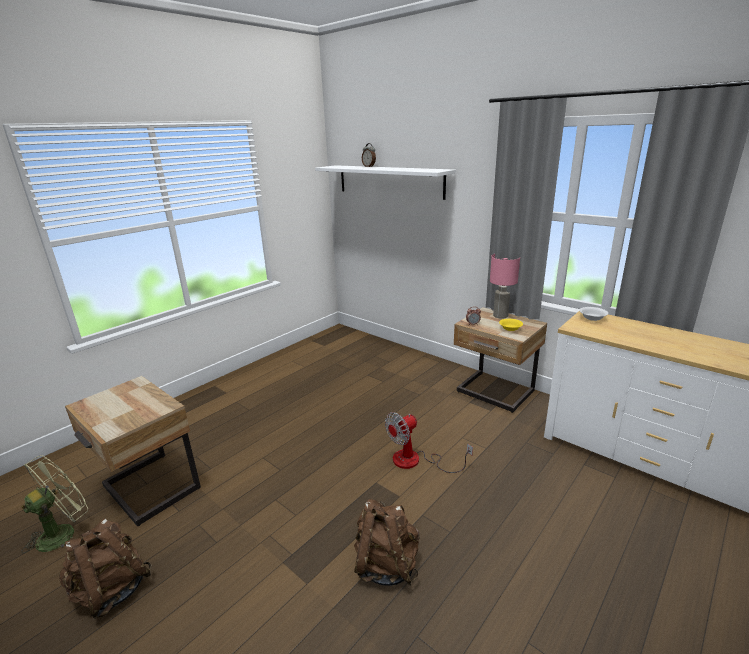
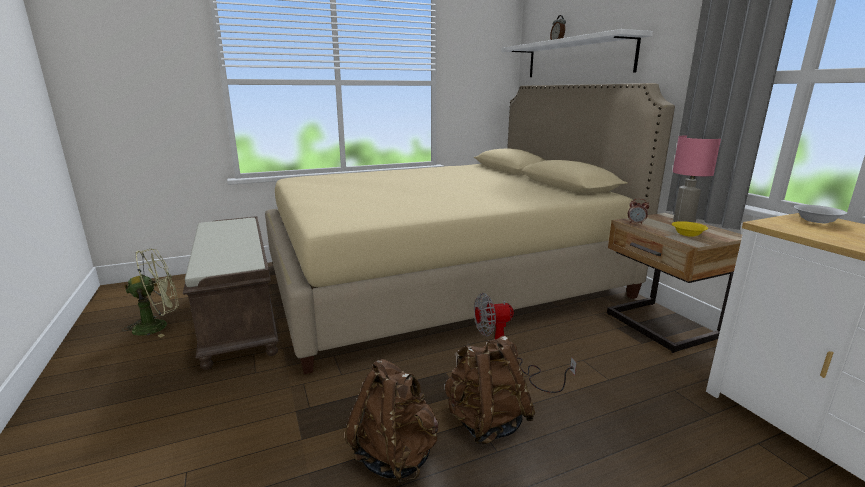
camera: 25 degrees right, 5 degrees down
(112, 590) = (150, 379): brown backpack -> brown backpack (485, 423)
(149, 490) = (240, 315): beige nightstand -> brown bench
(315, 394) = (441, 280): none -> beige bed

